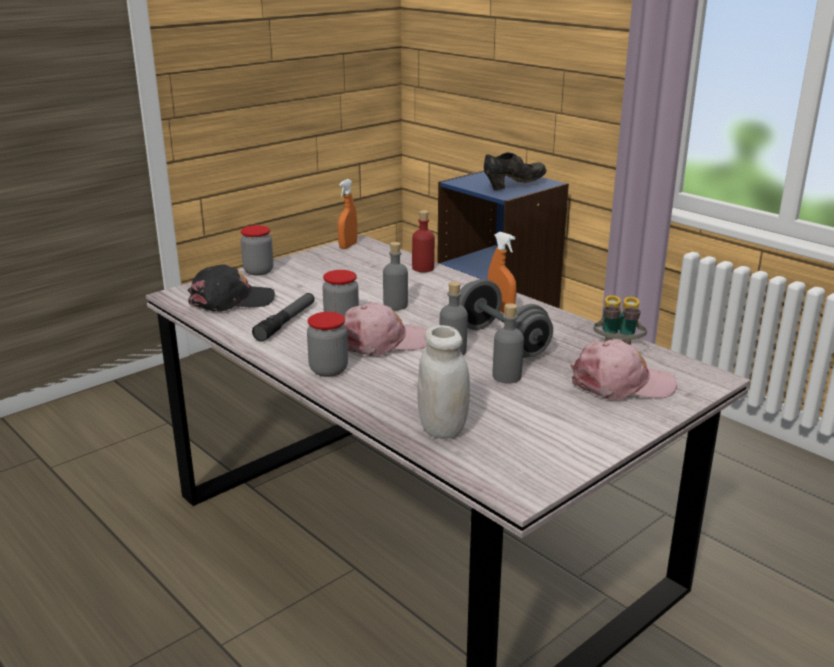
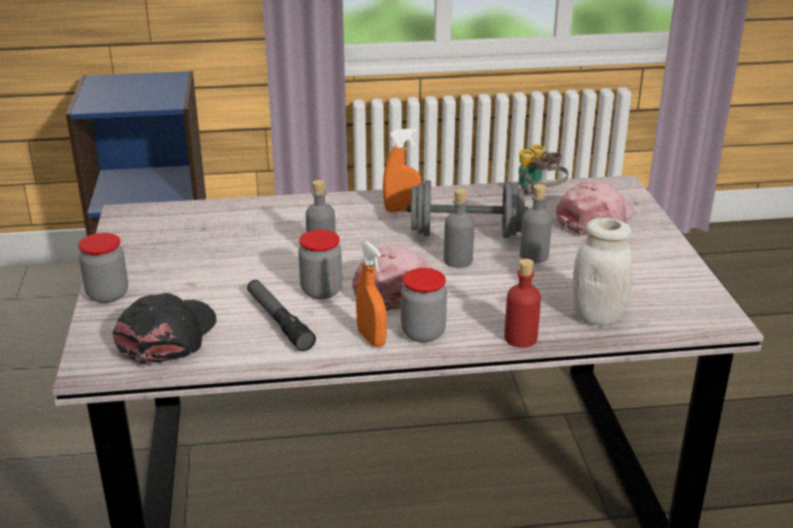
camera: 55 degrees left, 5 degrees up
(348, 246) = (125, 222): orange spray bottle -> orange spray bottle (371, 338)
(423, 268) = (252, 208): red bottle -> red bottle (520, 338)
(515, 185) = (153, 90): black shoe -> none

